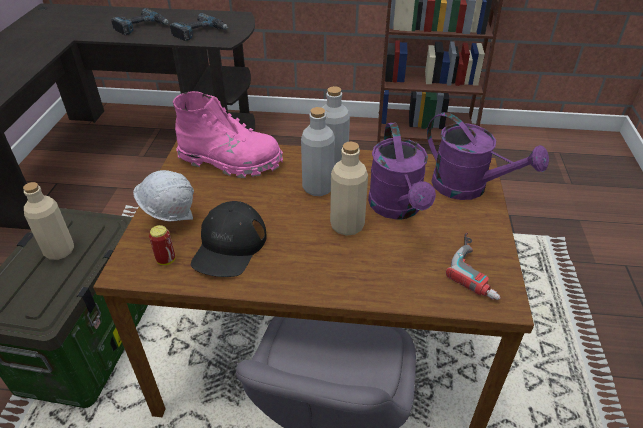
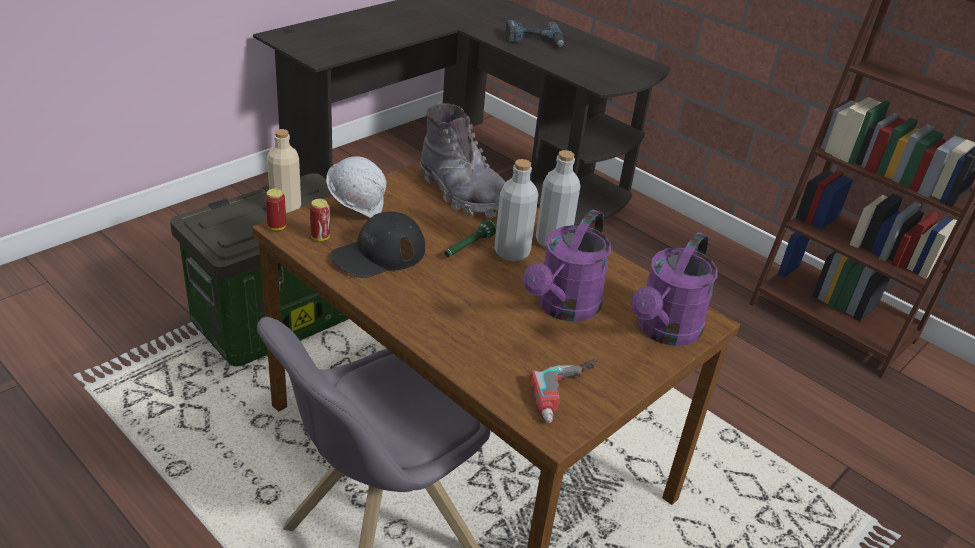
camera: 35 degrees right, 5 degrees down
(117, 273) = (277, 227): none -> can
(200, 32) = (586, 67): power drill -> none
(230, 161) = (462, 193): pink boot -> grey boot
(285, 201) = (468, 247): none -> green flashlight
(347, 225) = (496, 294): beige bottle -> none
(468, 188) = (664, 331): purple watering can -> purple watering can turned 45 degrees clockwise

